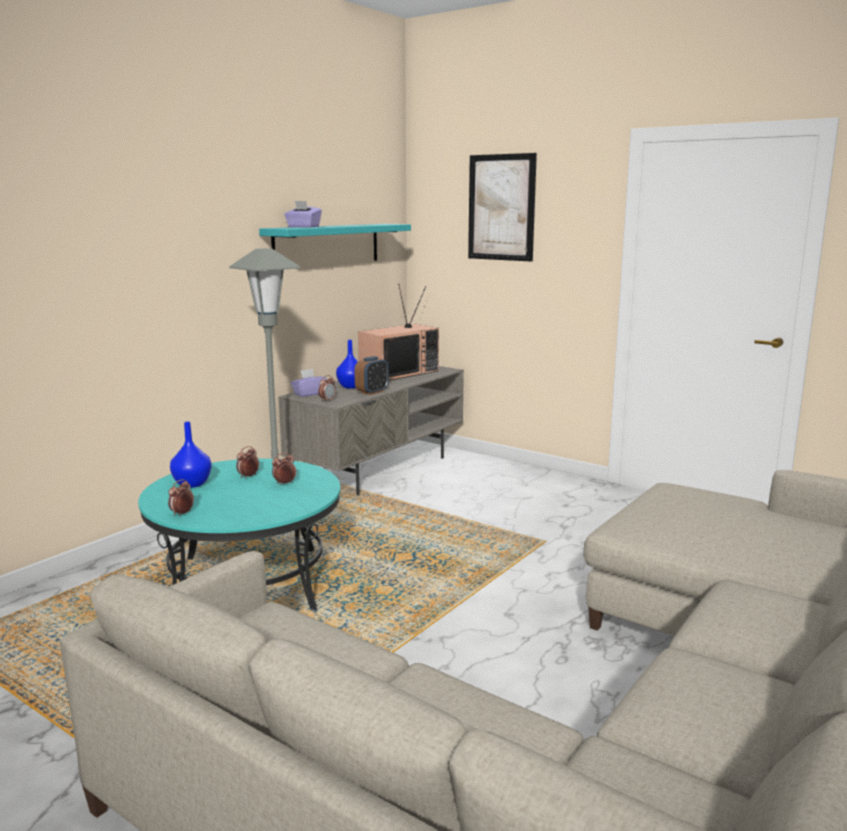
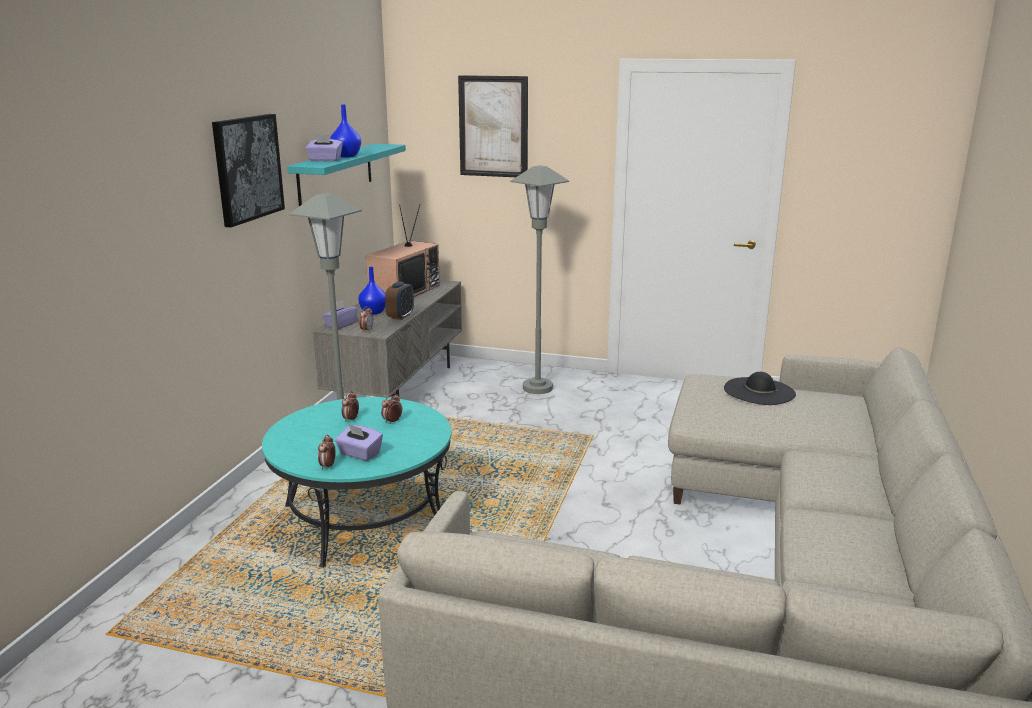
camera: 20 degrees left, 5 degrees up
(191, 484) = (304, 435): blue vase -> blue vase (346, 156)
(204, 223) = (247, 168): none -> picture
(222, 507) = (359, 454): none -> purple tissue box
(519, 487) = (537, 388): none -> grey floor lamp
(727, 508) = (759, 391): none -> black hat

